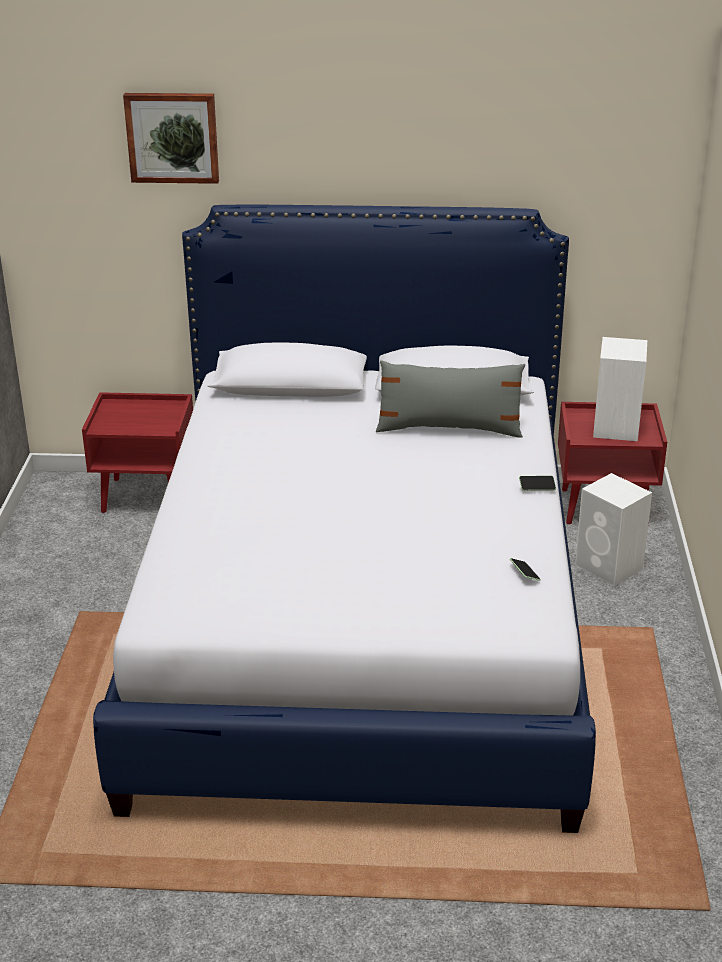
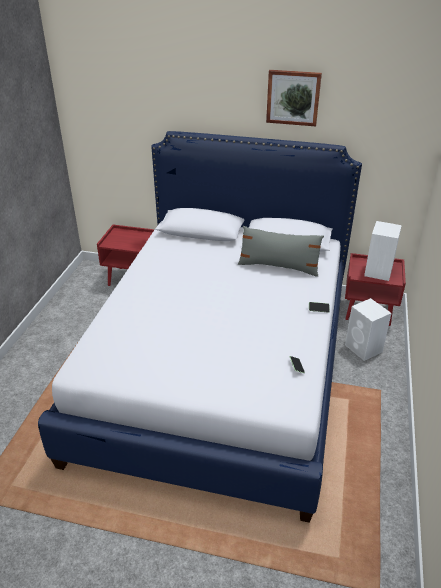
camera: 10 degrees right, 5 degrees up
(172, 137) = (148, 92): picture -> picture (293, 97)

